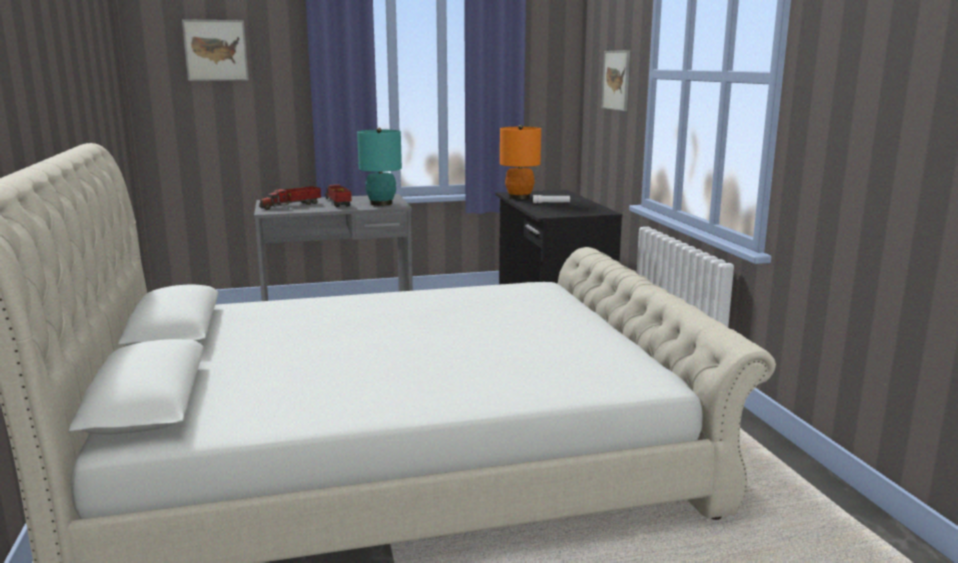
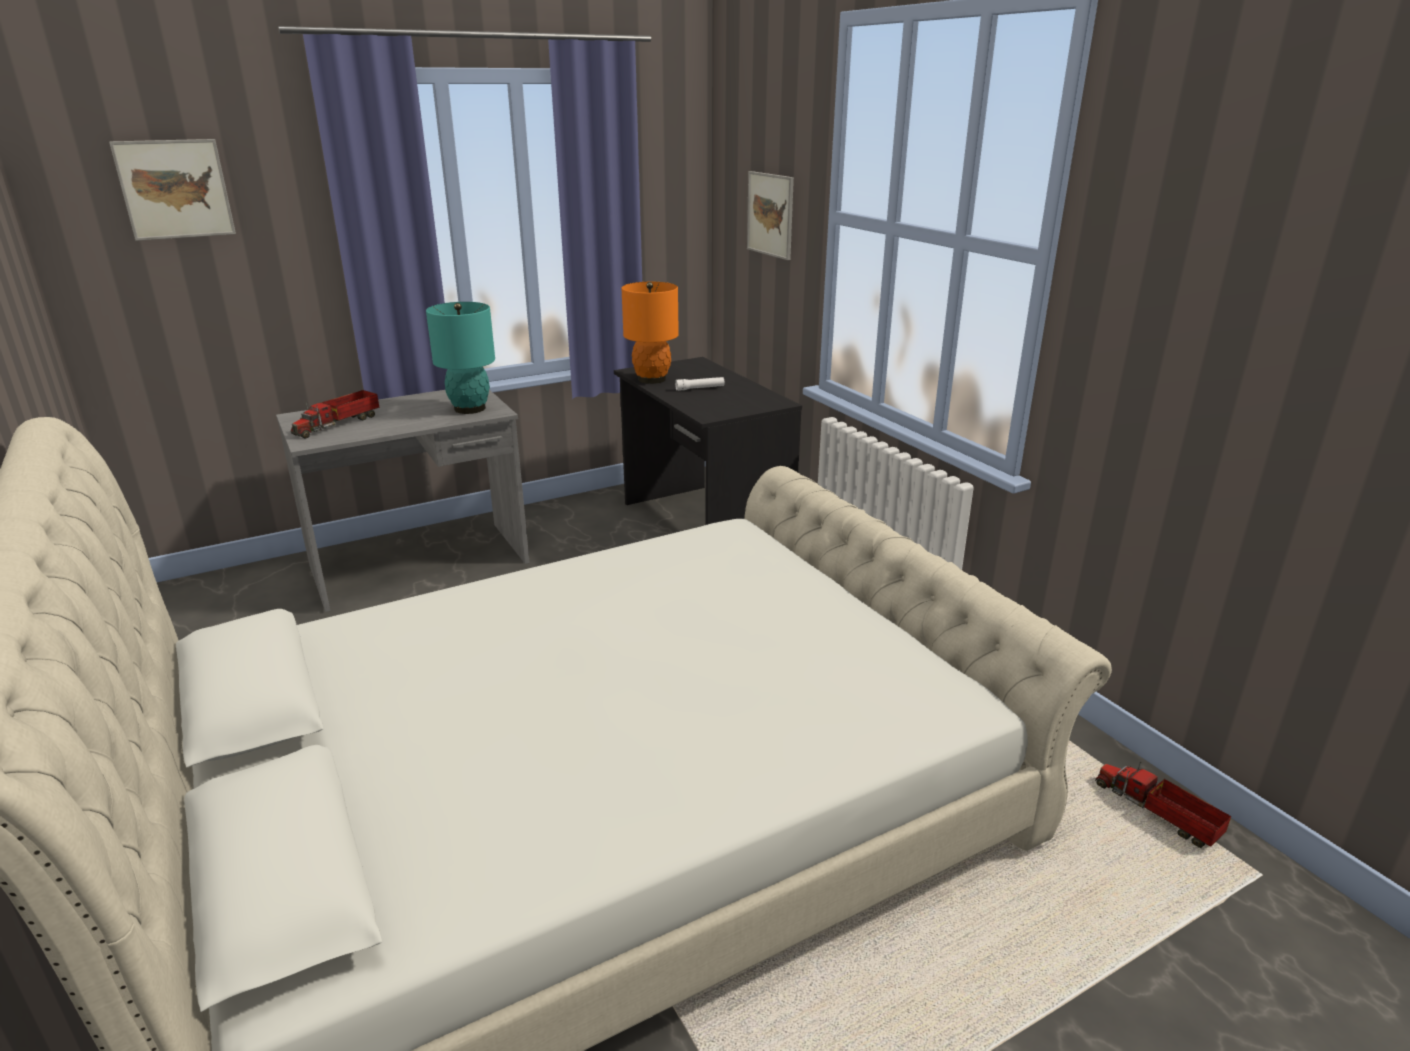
camera: 15 degrees left, 10 degrees up
(337, 203) = (404, 412): toy truck -> toy truck (1158, 814)

